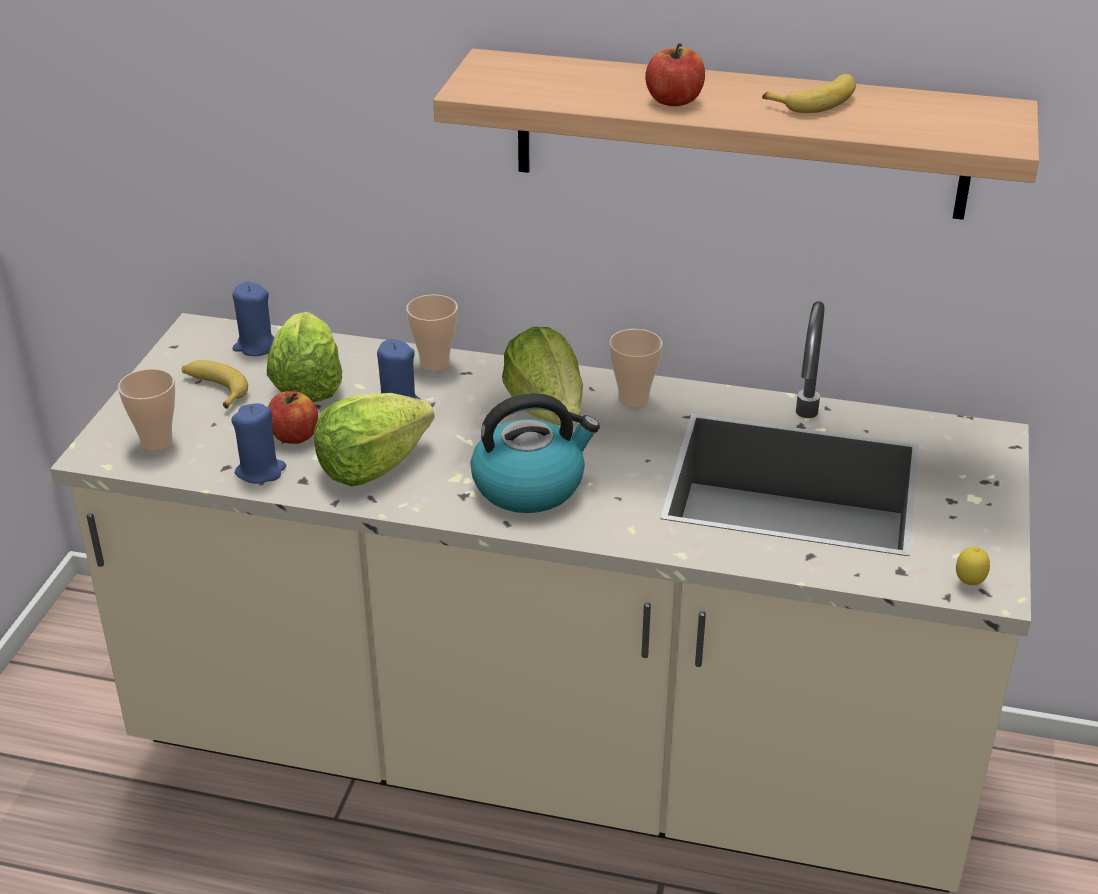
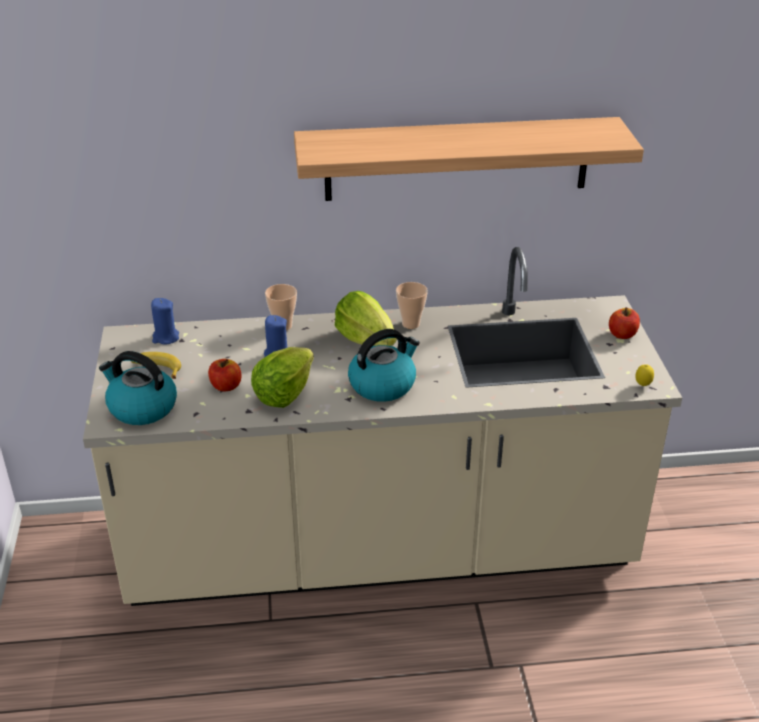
camera: 20 degrees left, 0 degrees up
(156, 441) = (141, 408): cup -> kettle
(260, 471) = (219, 411): blue candle -> none
(308, 385) = (214, 354): lettuce -> none
(674, 101) = (434, 145): apple -> apple (622, 334)
(816, 101) = (509, 134): banana -> none

